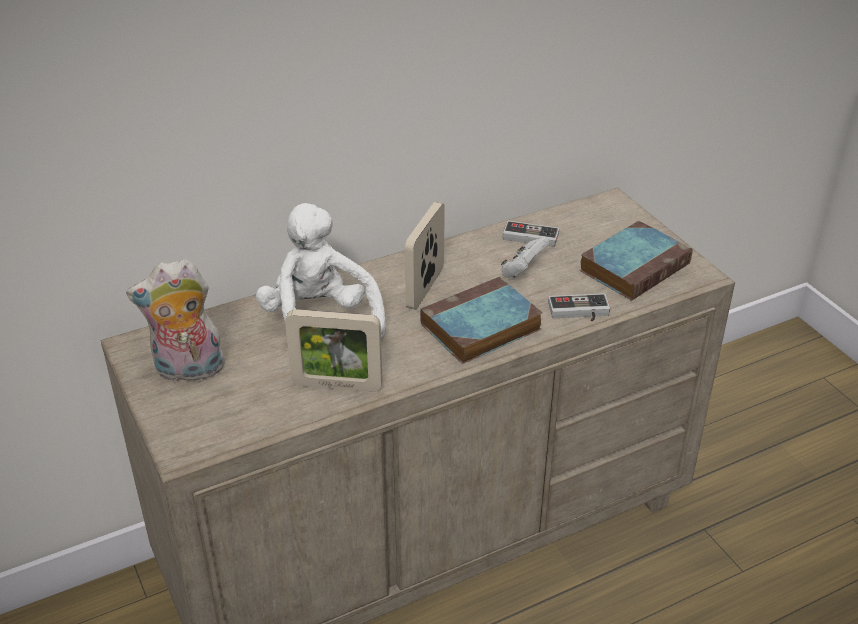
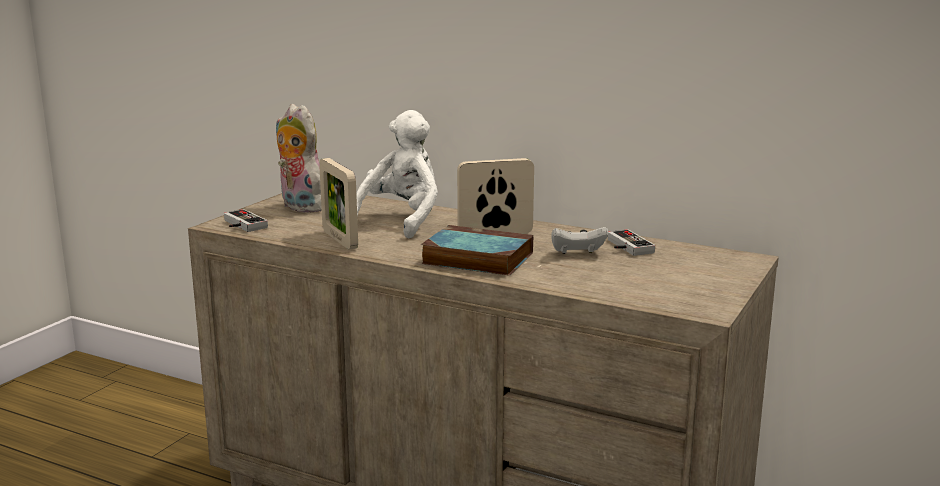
camera: 55 degrees right, 20 degrees down
(579, 313) = (556, 282): game controller -> game controller (241, 225)
(635, 266) = (667, 285): book -> none

